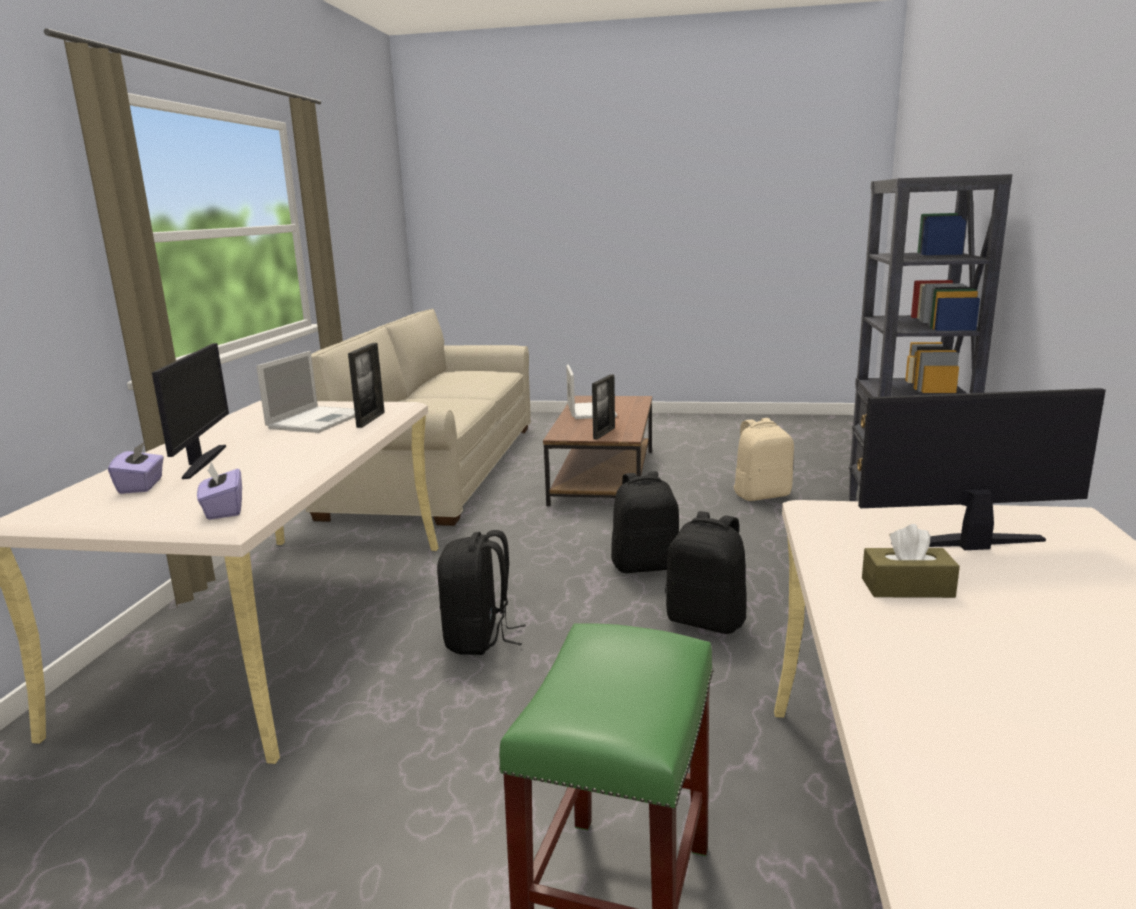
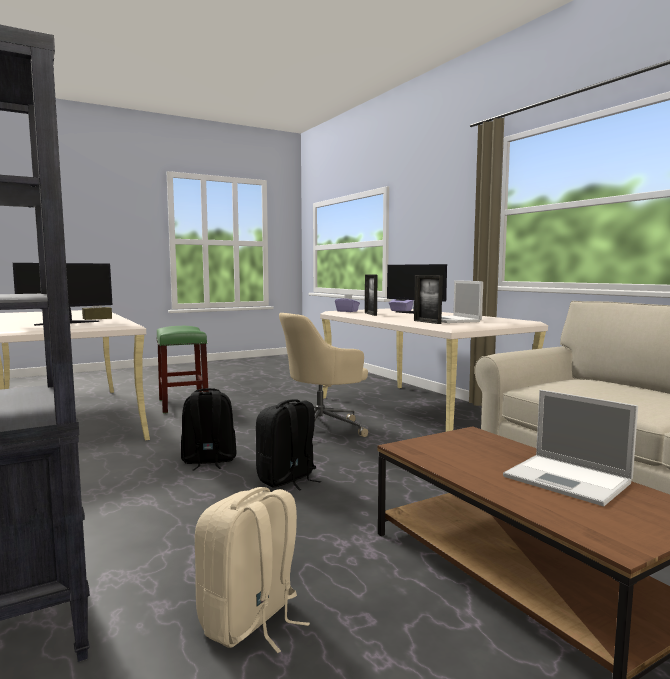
camera: 140 degrees right, 10 degrees down
(479, 638) = (321, 428): black backpack -> beige office chair
(604, 433) = (440, 446): picture frame -> picture frame (370, 314)

